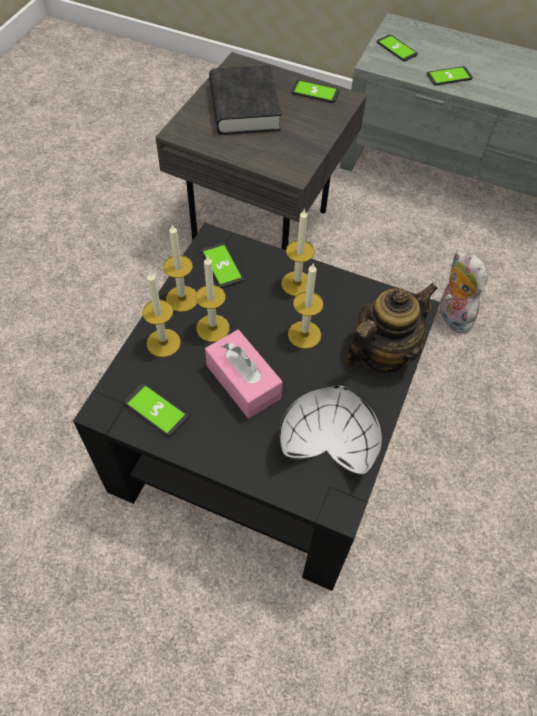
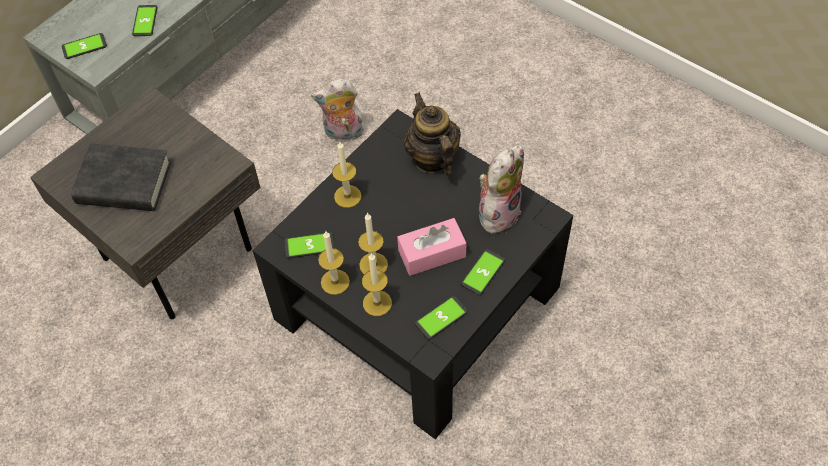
camera: 70 degrees left, 0 degrees up
(304, 334) = (400, 203): candle -> none
(315, 92) = (129, 122): phone -> phone (483, 272)
(327, 441) = (498, 211): white bowl -> plush toy

